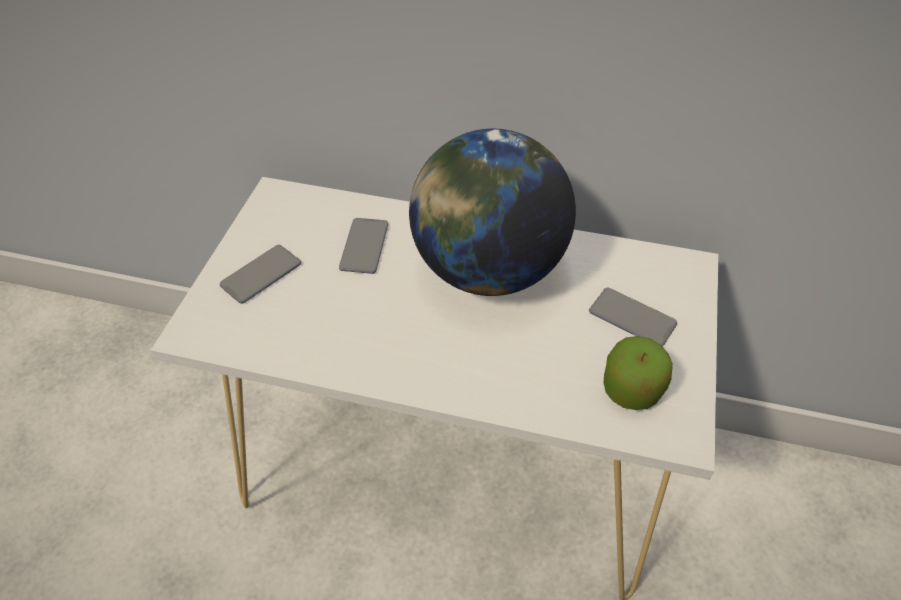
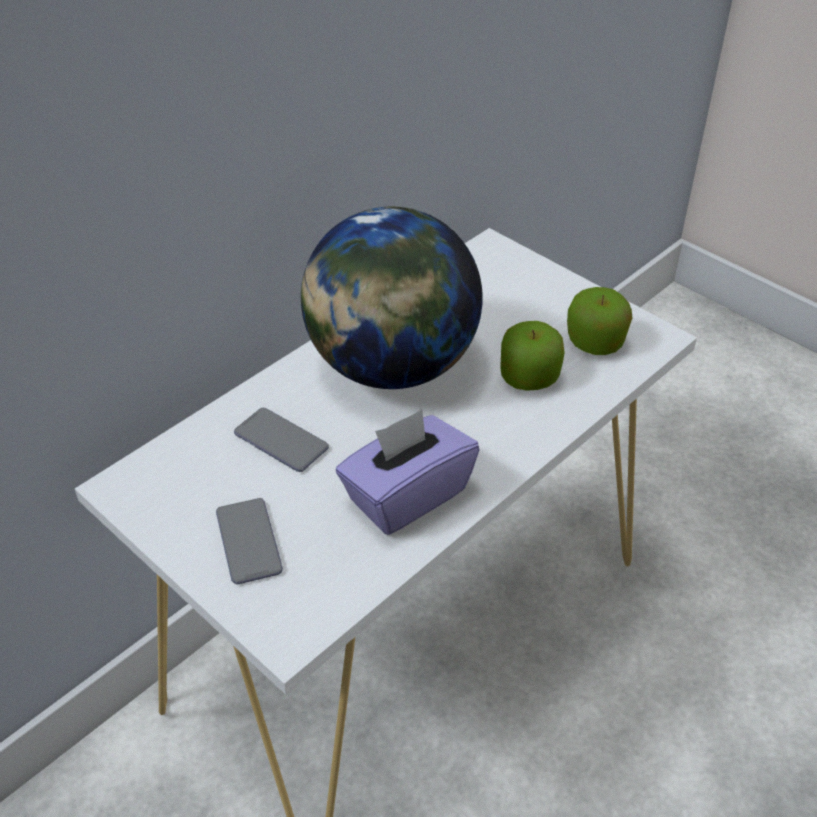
camera: 60 degrees left, 5 degrees down
(355, 338) = (406, 495): none -> purple tissue box
(545, 360) = (529, 377): none -> apple
(632, 318) = (521, 306): phone -> none

